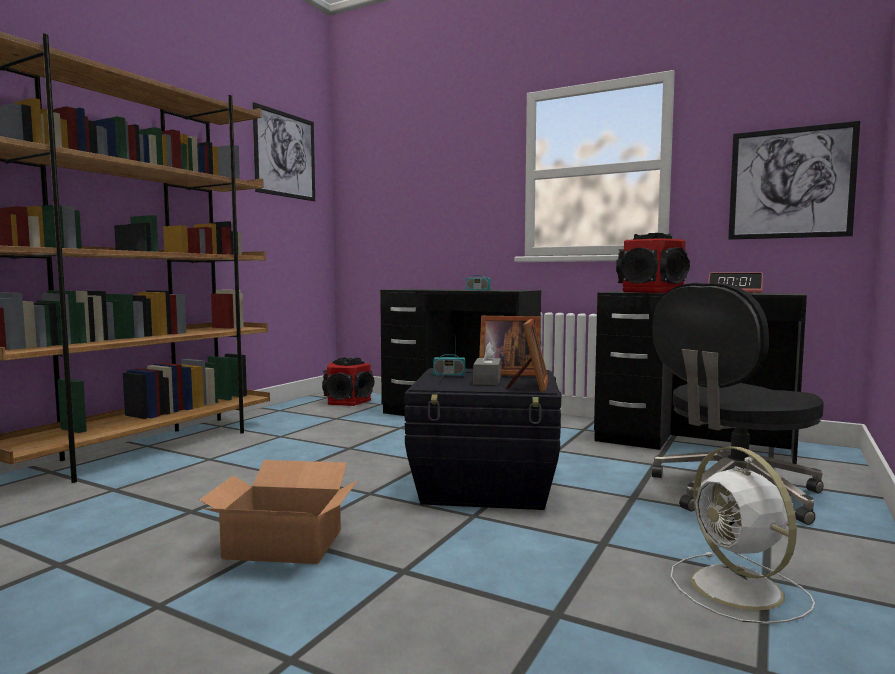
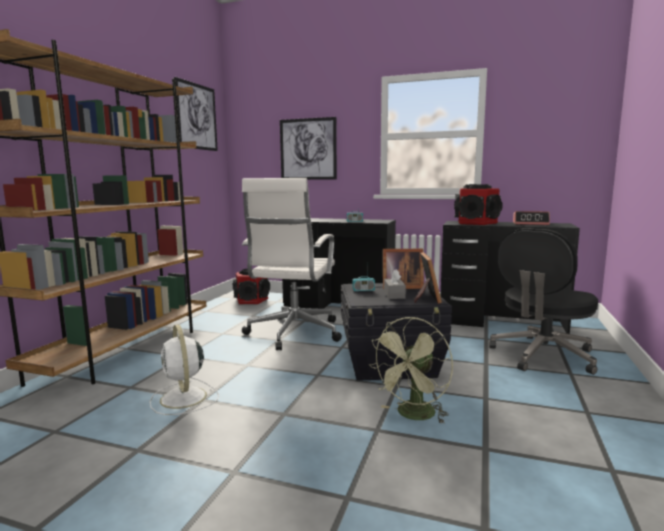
camera: 10 degrees left, 5 degrees up
(283, 543) = (285, 418): cardboard box -> none
(374, 442) = (293, 333): none -> white office chair
(471, 557) = (413, 416): none -> green fan
(739, 589) = (577, 421): white fan -> white fan (184, 398)
(790, 183) = (561, 150): picture -> picture (308, 149)

